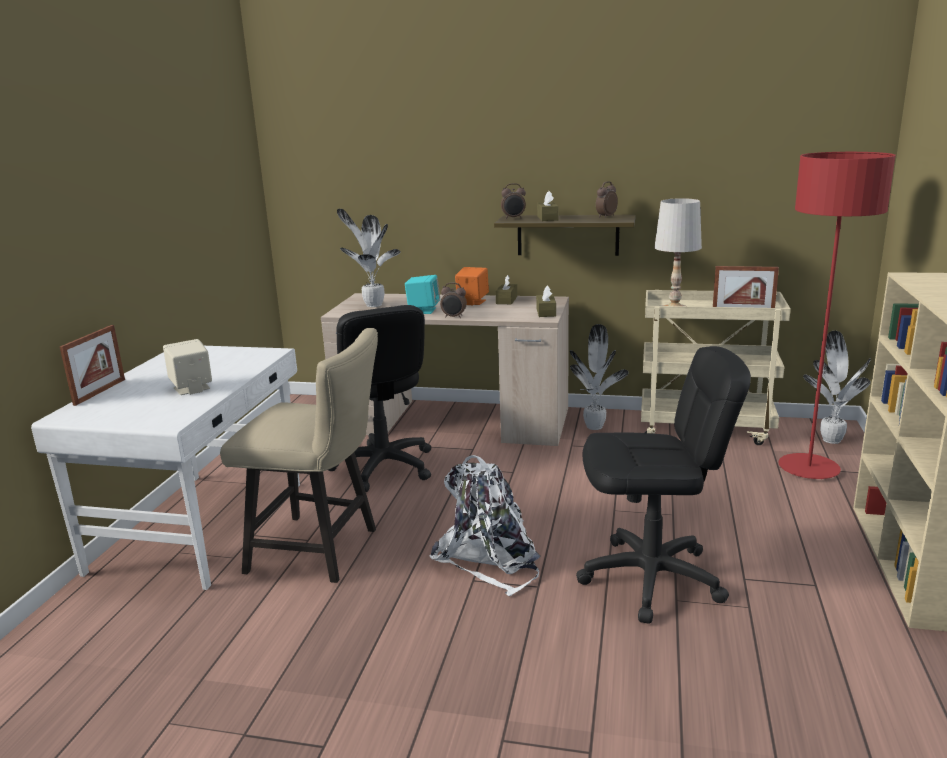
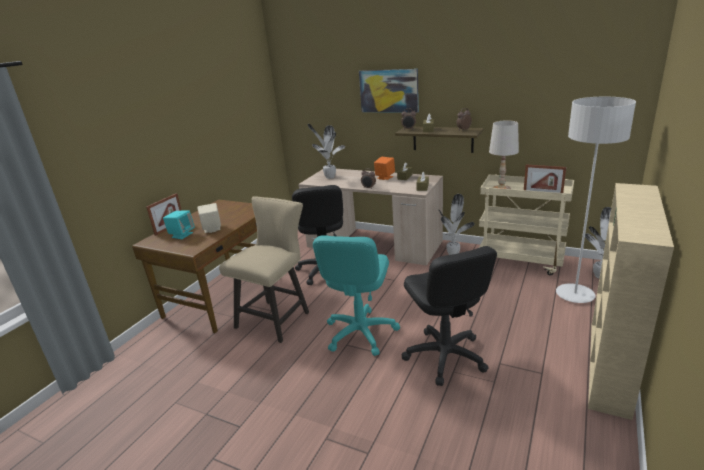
camera: 15 degrees right, 5 degrees up
(203, 525) = (224, 296): white desk -> brown desk
(322, 550) = (276, 317): beige chair -> beige chair turned 90 degrees counterclockwise
(423, 310) = (354, 182): turquoise speaker -> turquoise speaker (182, 235)
(475, 156) = (389, 91): none -> picture
(490, 559) = (360, 333): white backpack -> turquoise office chair
(651, 579) = (445, 356): black office chair -> black office chair turned 60 degrees clockwise
(808, 469) = (575, 295): red floor lamp -> grey floor lamp

